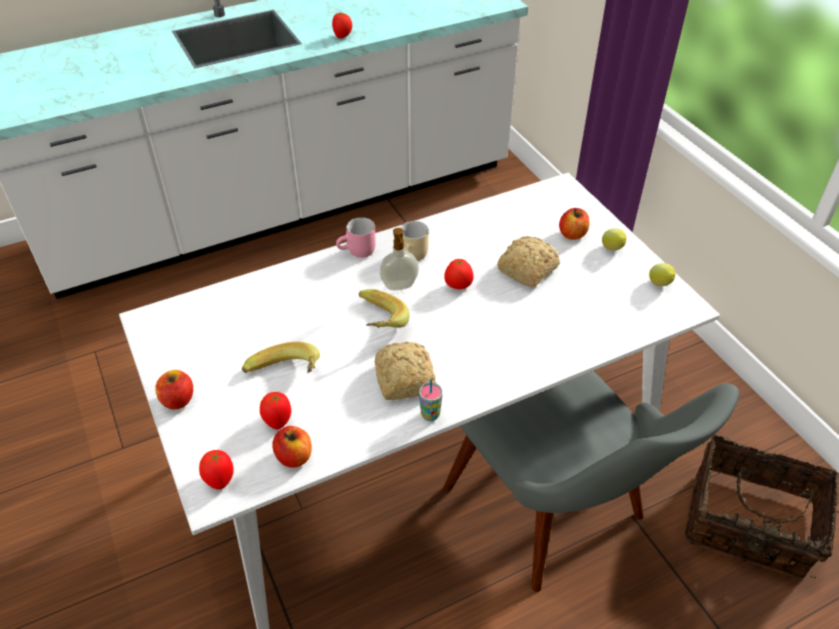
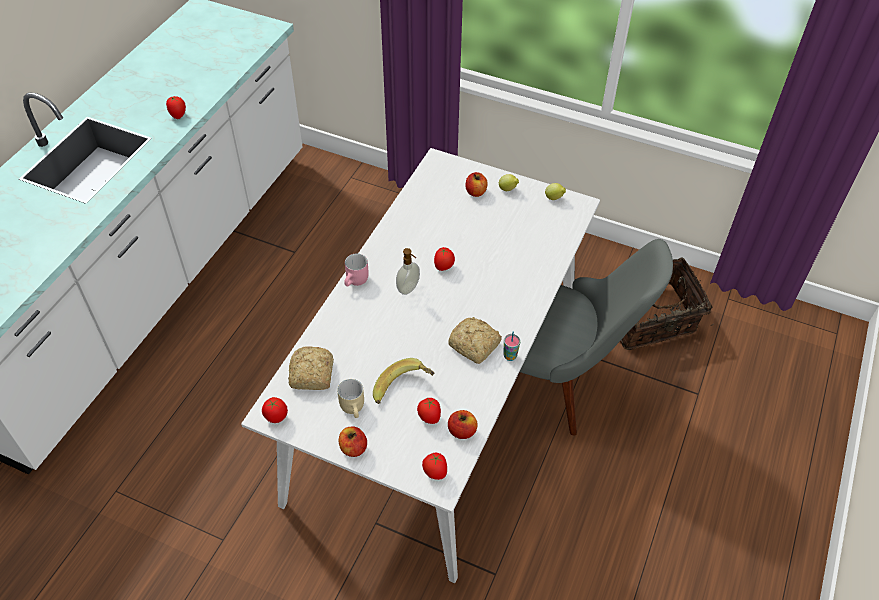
camera: 40 degrees left, 5 degrees up
(150, 327) = (276, 417): none -> tomato
(376, 324) = (421, 322): banana -> none
(414, 257) = (396, 263): beige mug -> beige mug (354, 408)
(526, 270) = (472, 232): bread -> bread (311, 375)

